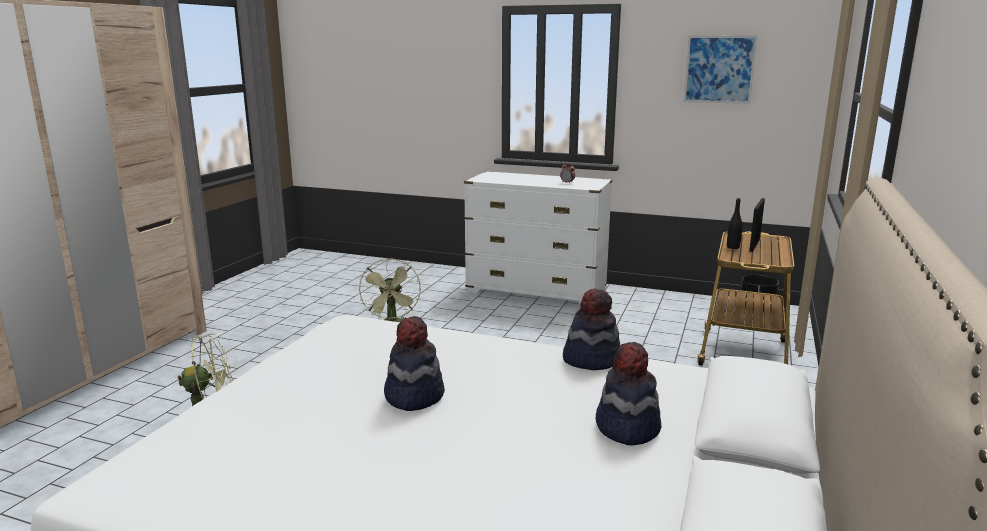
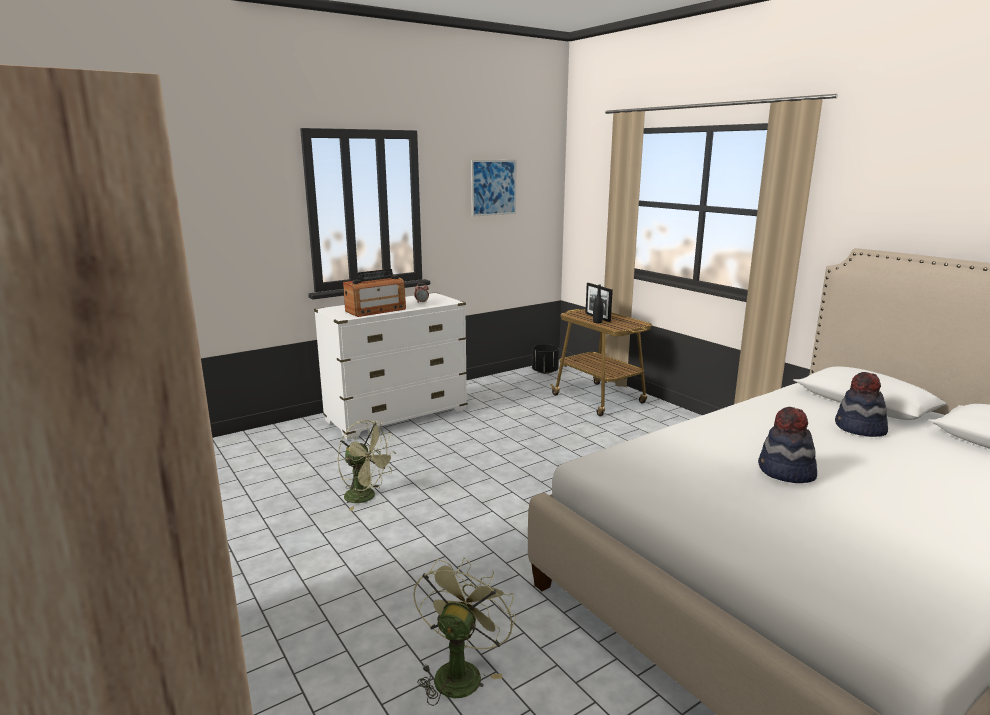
camera: 55 degrees left, 0 degrees up
(514, 180) = (376, 310): none -> radio
(591, 359) = (749, 409): hat -> none

